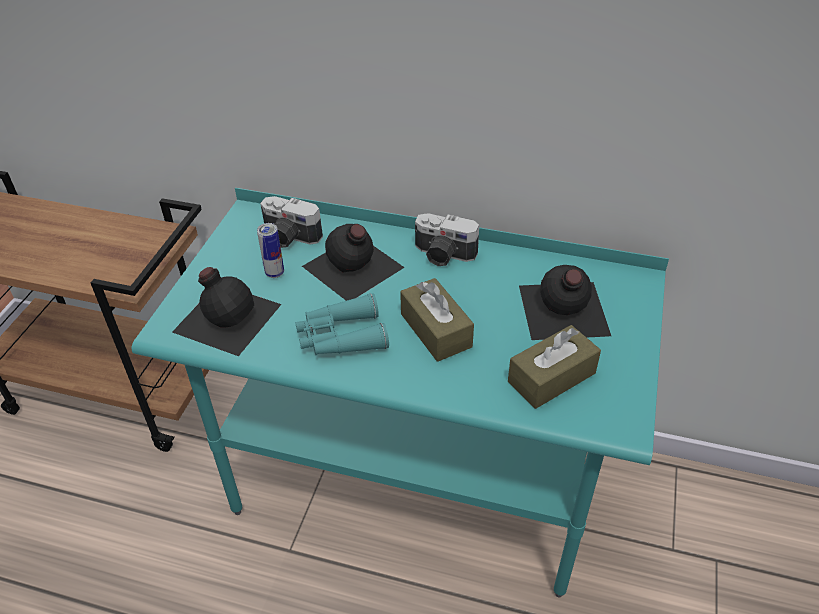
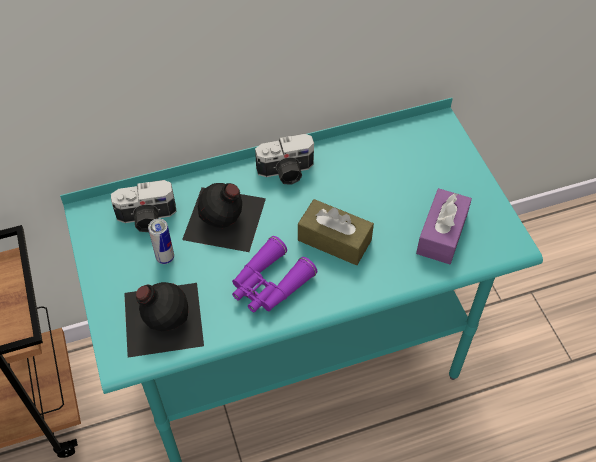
camera: 35 degrees left, 10 degrees up
(341, 337) = (269, 284): turquoise binoculars -> purple binoculars
(551, 377) = (442, 234): brown tissue box -> purple tissue box
(562, 311) = (408, 176): black bottle -> none

